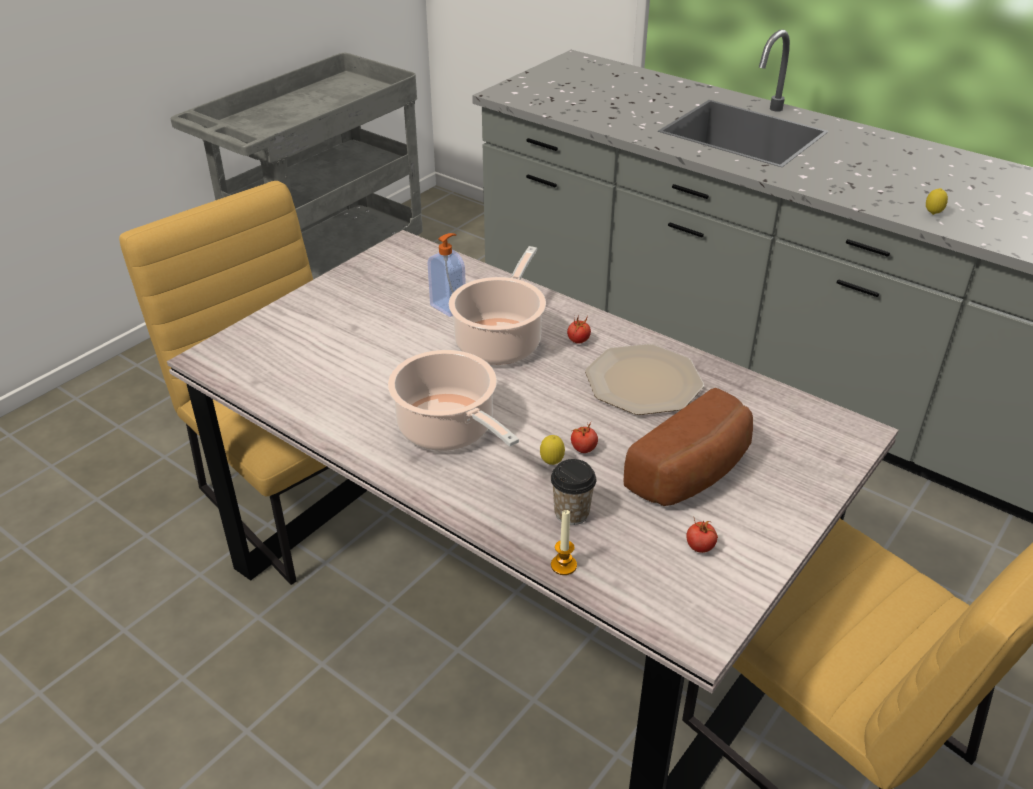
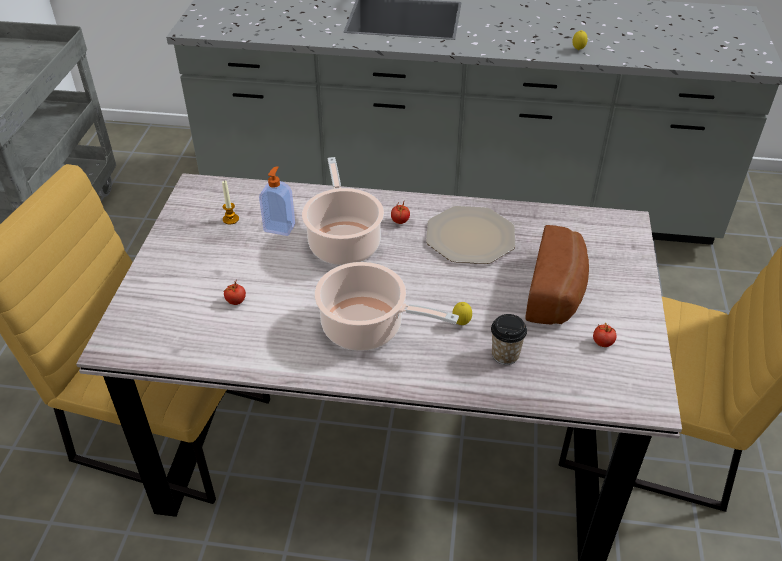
camera: 30 degrees left, 5 degrees up
(563, 565) = (532, 395): candle -> candle (230, 219)
(583, 449) = (473, 303): tomato -> tomato (236, 301)

